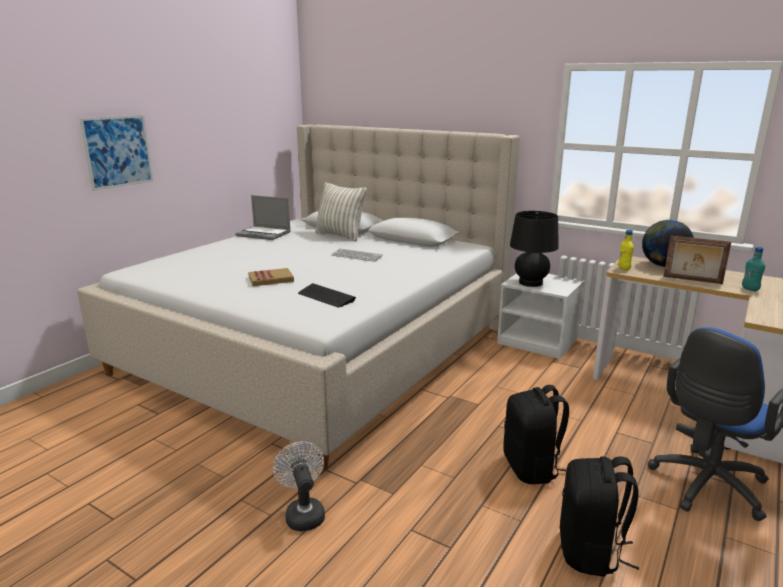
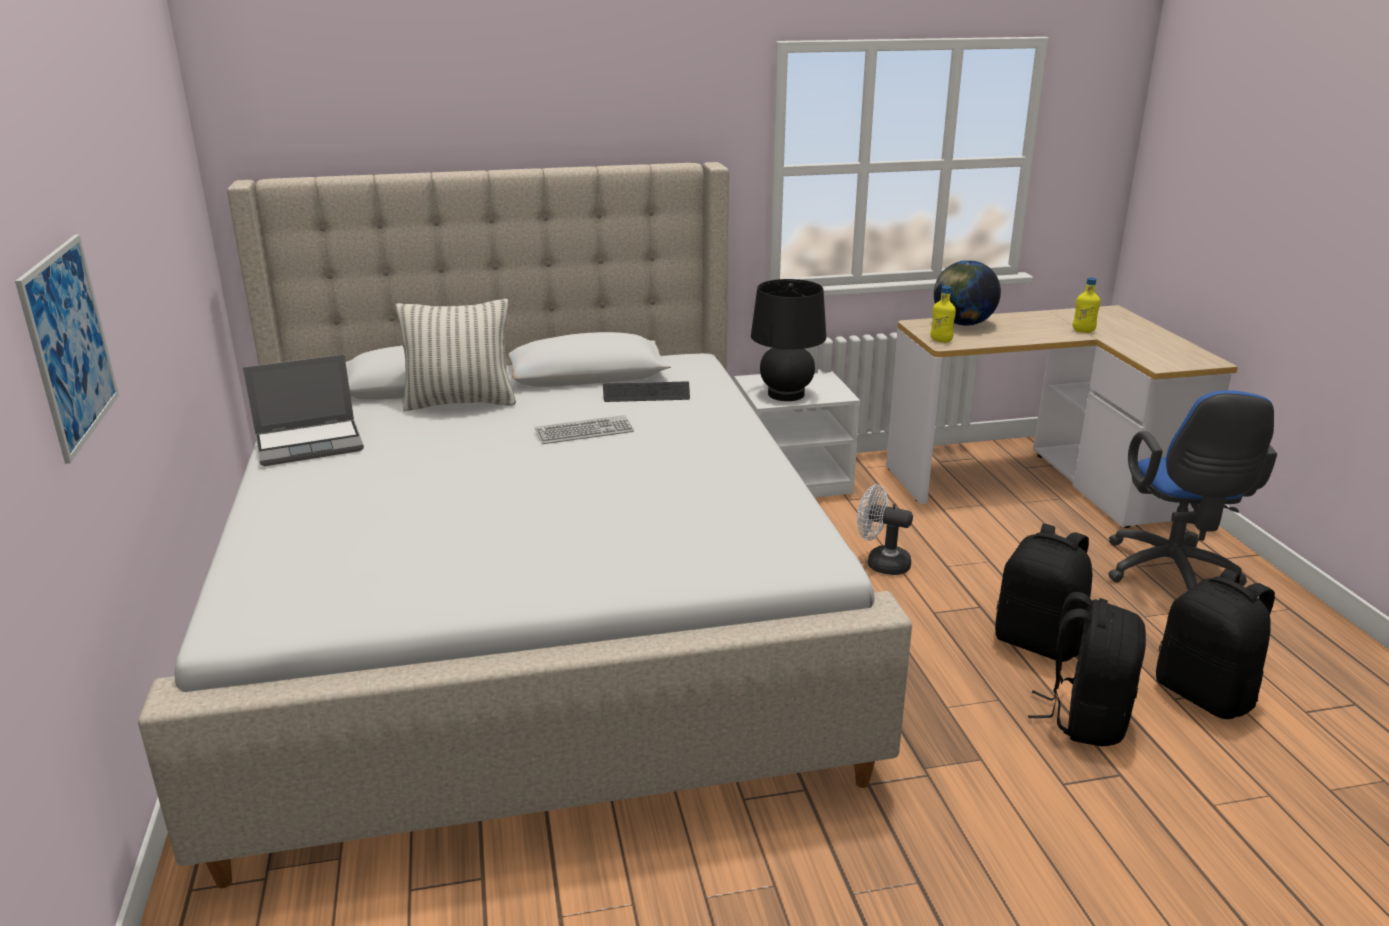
camera: 45 degrees left, 5 degrees up
(271, 279) = (564, 523): book -> none
(303, 513) = (945, 851): white fan -> white fan (881, 563)
(326, 297) = (719, 516): keyboard -> keyboard (646, 394)
(483, 513) = (1084, 719): none -> black backpack
(692, 280) = (1023, 336): picture frame -> none
(750, 289) = (1083, 331): turquoise bottle -> yellow bottle

